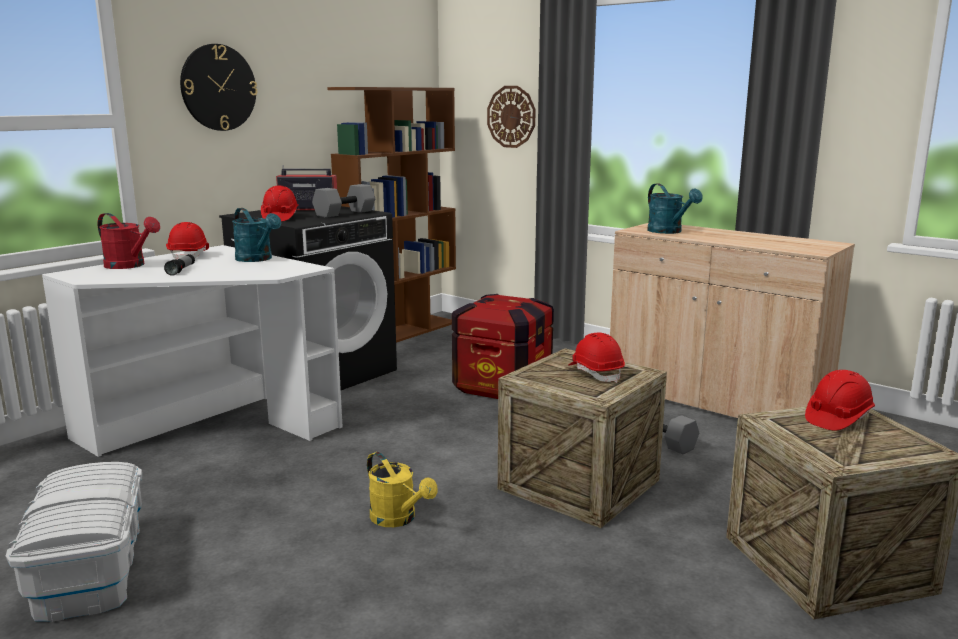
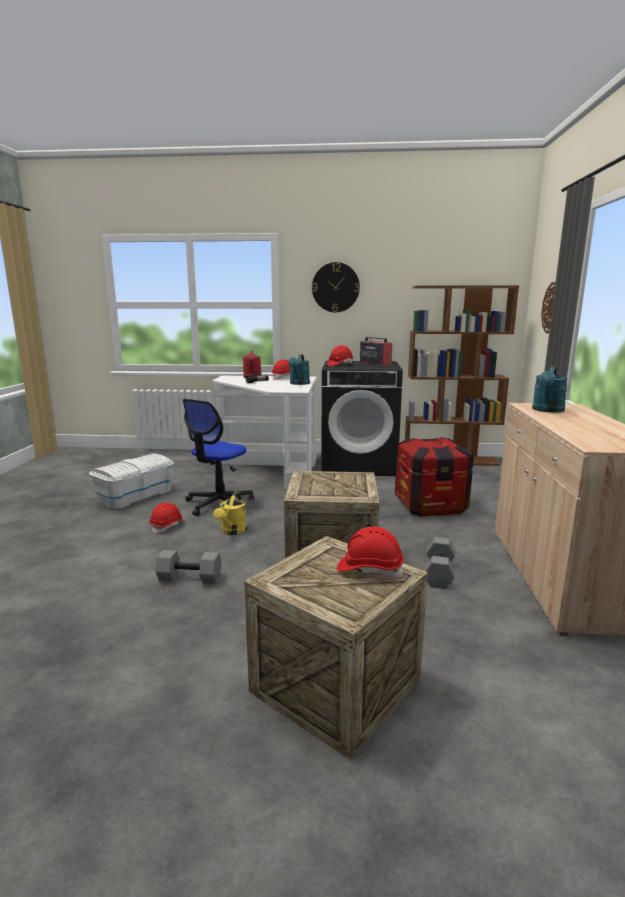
camera: 55 degrees right, 0 degrees up
(280, 502) = (219, 504): none -> office chair
(345, 213) = (377, 367): grey dumbbell -> grey dumbbell (189, 578)
(596, 373) = (340, 487): red hard hat -> red hard hat (168, 526)

